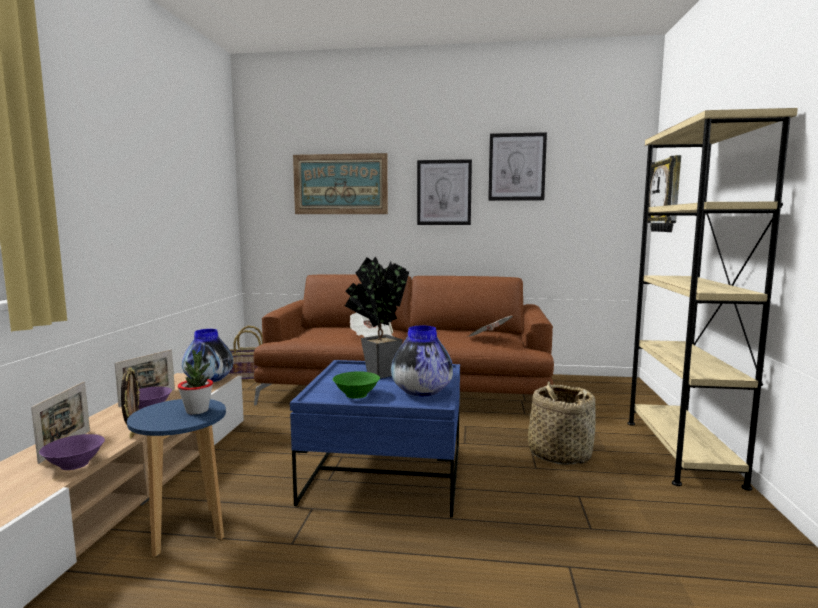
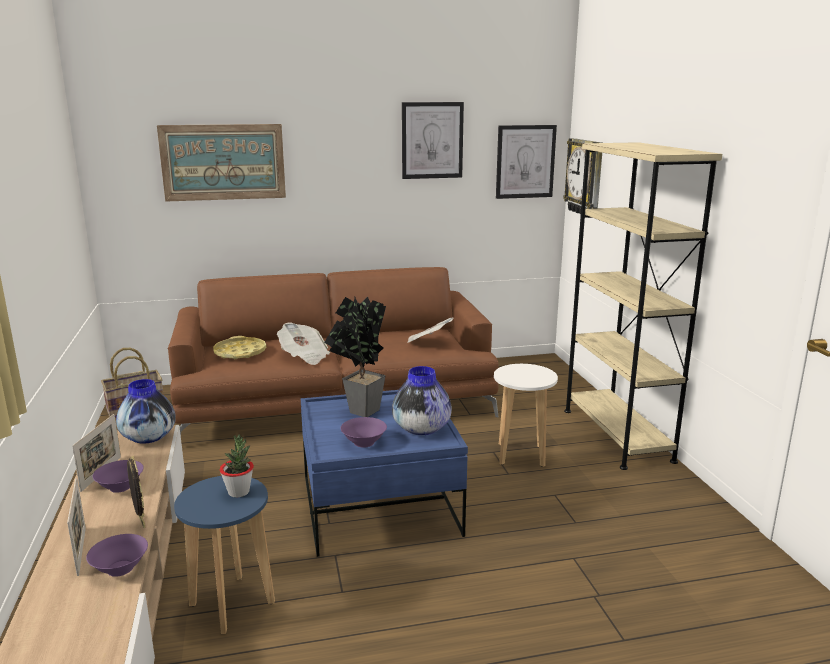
camera: 20 degrees left, 10 degrees up
(323, 332) = (240, 353): none -> yellow tray
(357, 395) = (364, 442): green bowl -> purple bowl
(444, 192) = (352, 170): picture -> picture (525, 161)
(559, 453) = (521, 455): basket -> white stool

